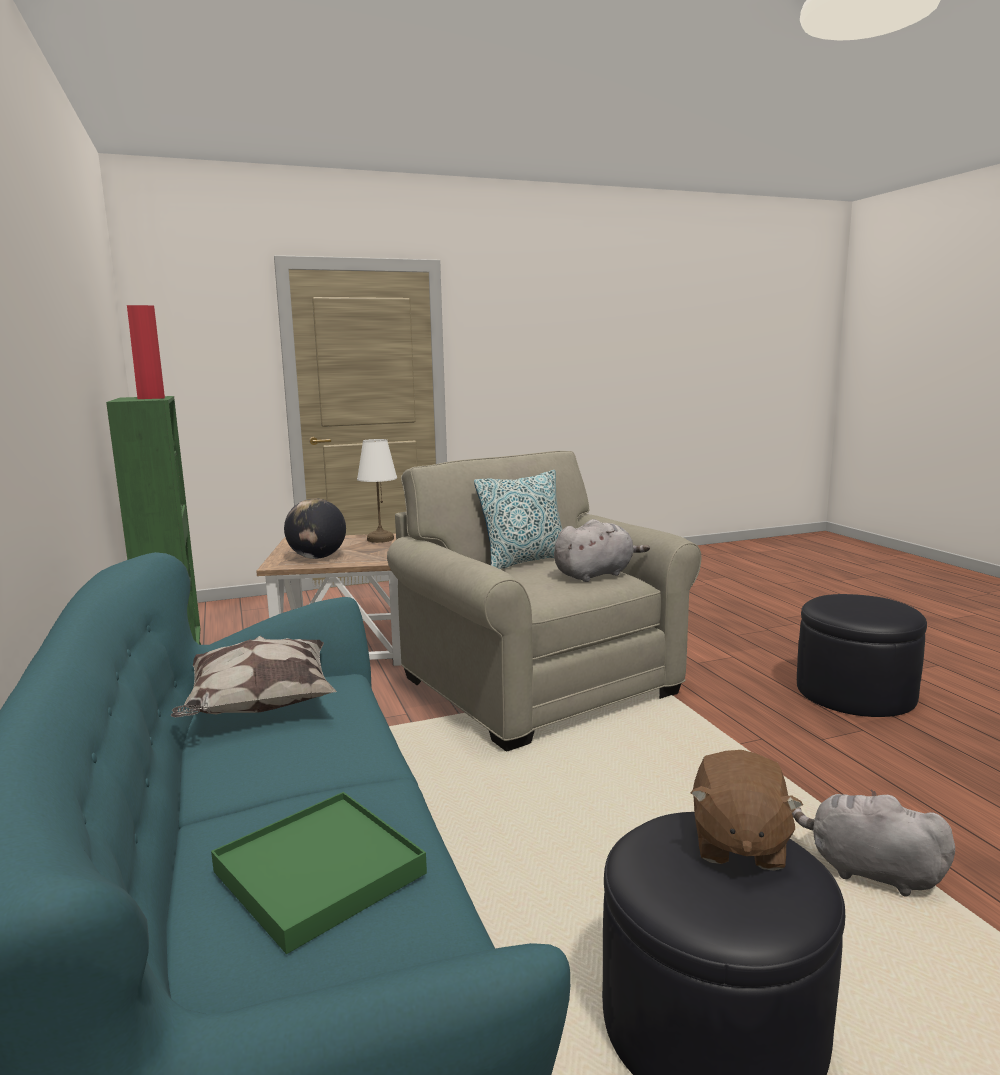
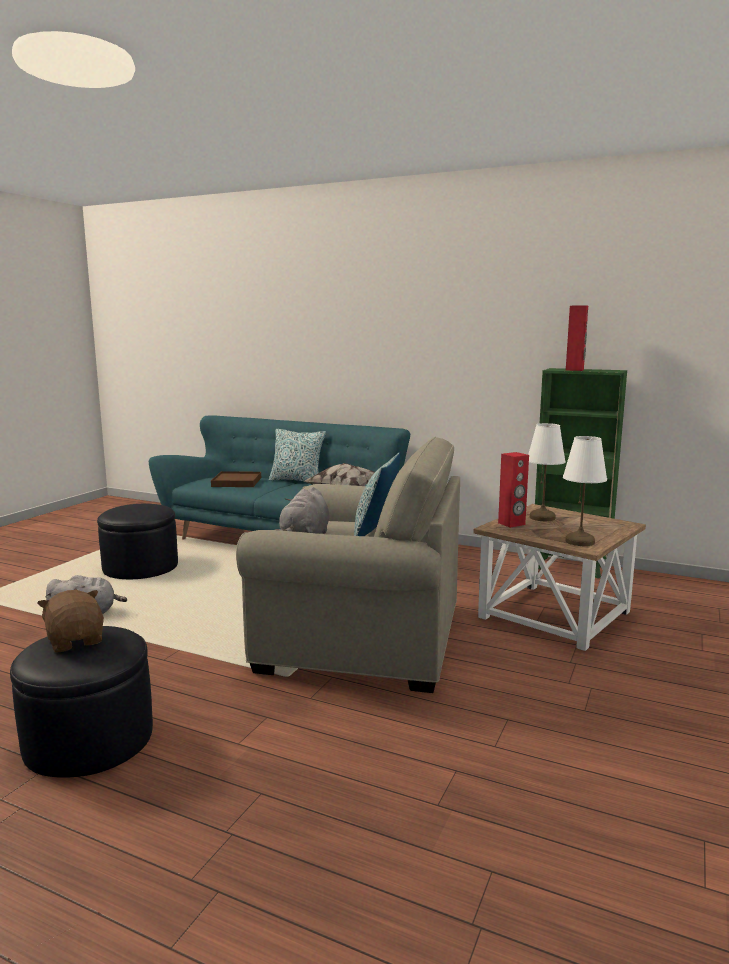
camera: 135 degrees right, 0 degrees up
(174, 817) = (297, 481): none -> pillow
(317, 557) = (542, 517): globe -> white table lamp
(319, 872) = (237, 482): green tray -> brown tray
(362, 559) = (511, 524): none -> red speaker
(738, 843) = (133, 513): brown plush toy -> brown plush toy (76, 641)

